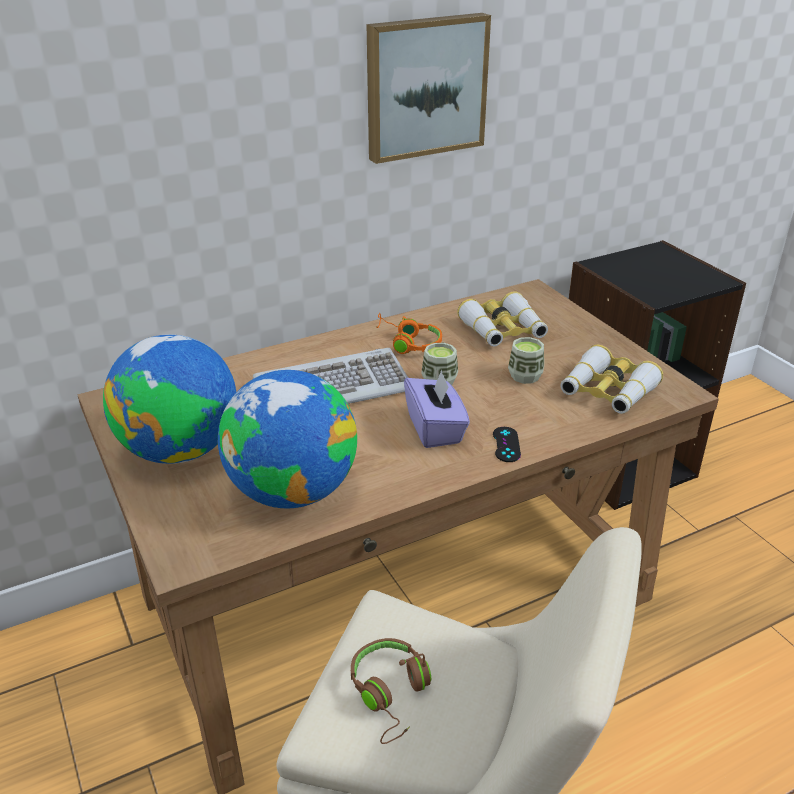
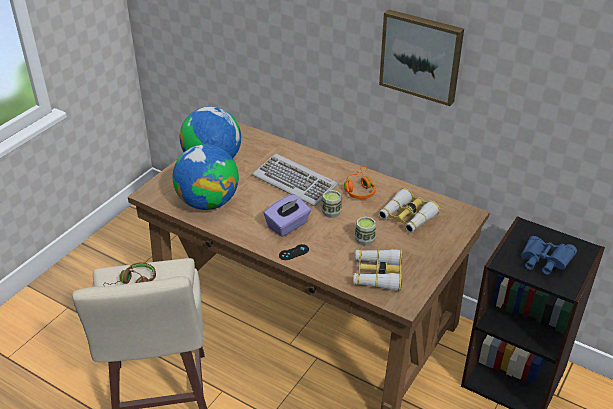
camera: 60 degrees right, 5 degrees up
(669, 277) = (543, 263): none -> blue binoculars

